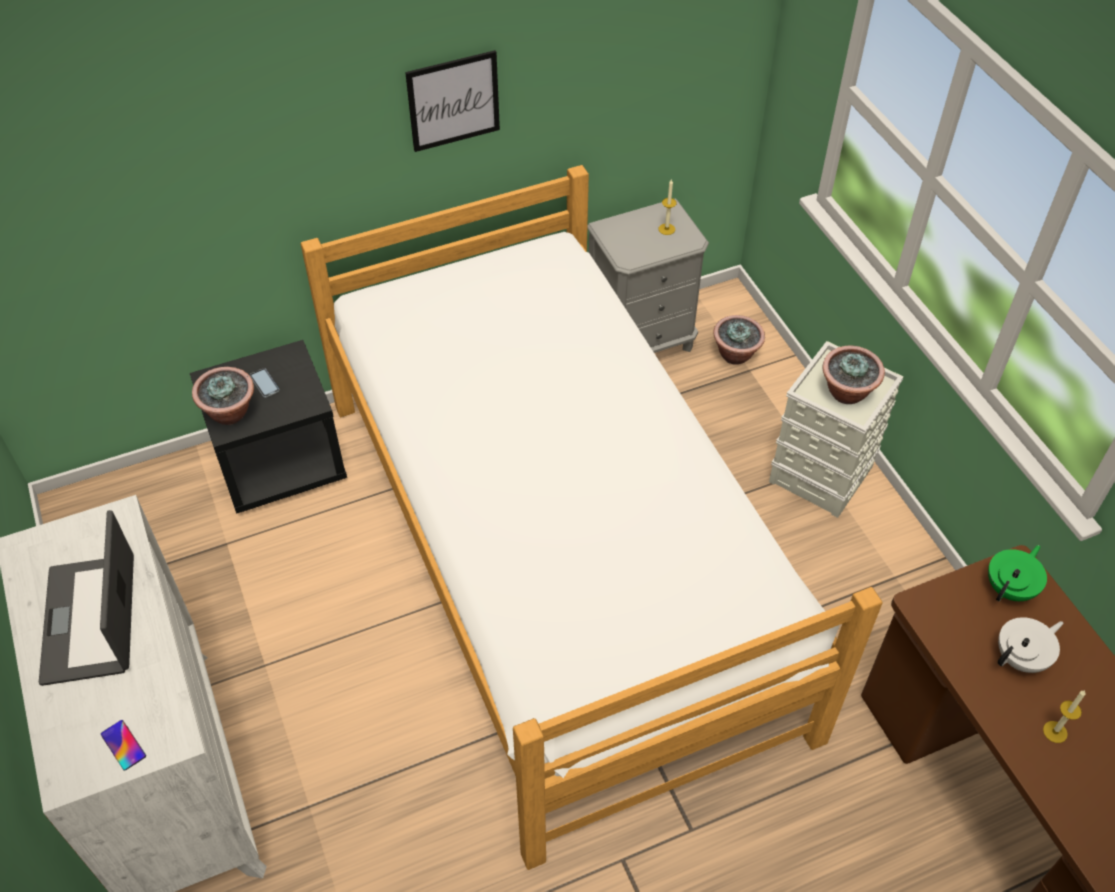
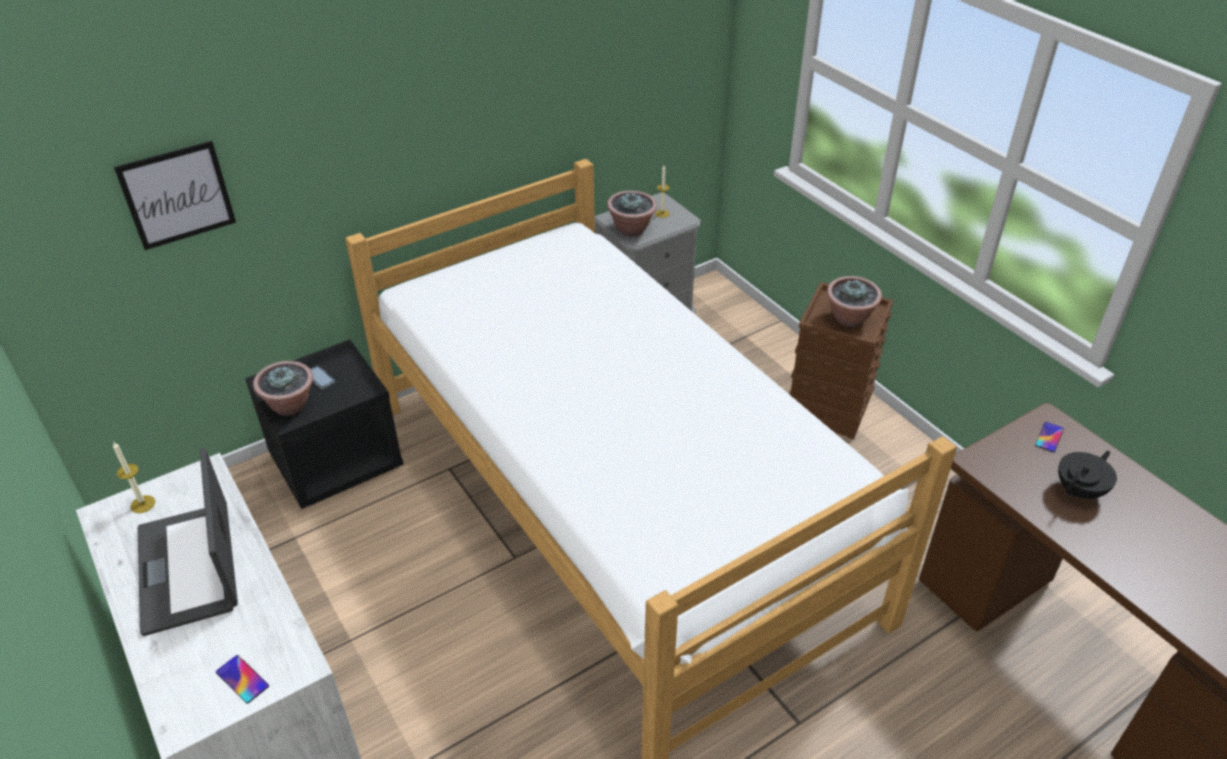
camera: 10 degrees left, 10 degrees down
(453, 101) = (474, 96): picture -> picture (177, 195)
(735, 355) = (730, 326): potted plant -> potted plant (631, 229)
(822, 474) = (830, 407): grey storage box -> brown storage box
(1010, 588) = (1049, 437): green teapot -> phone
(1021, 658) = (1080, 490): white teapot -> black teapot
(1055, 732) = (1132, 545): candle -> candle (143, 504)

